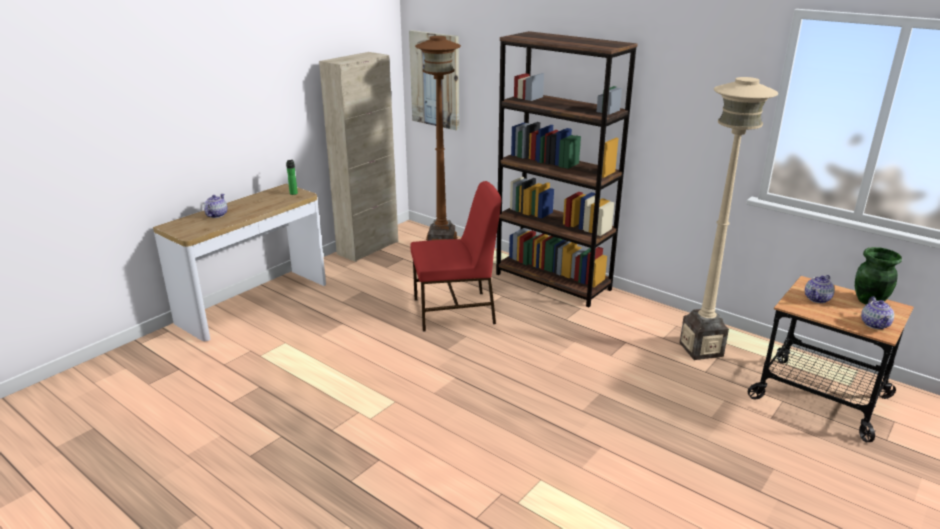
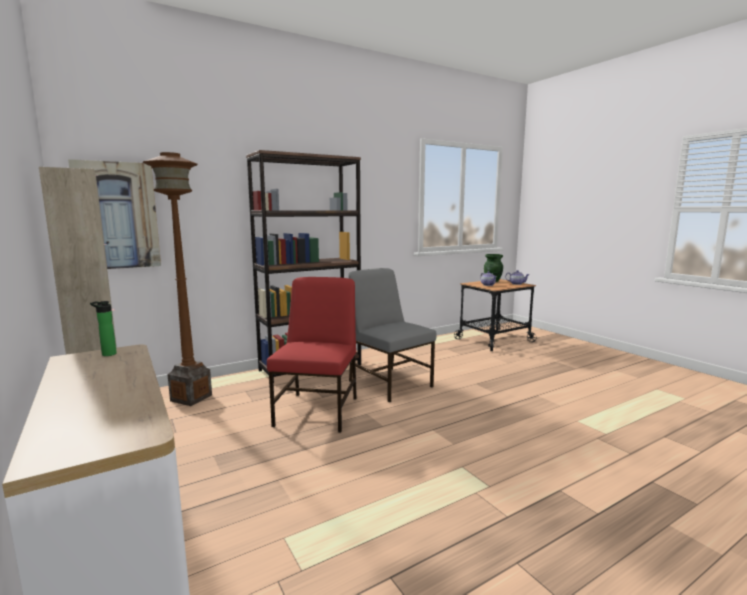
camera: 70 degrees left, 15 degrees down
(216, 215) = (84, 408): teapot -> none
(550, 335) = (389, 383): none -> grey chair
(701, 349) = (436, 350): beige floor lamp -> none

